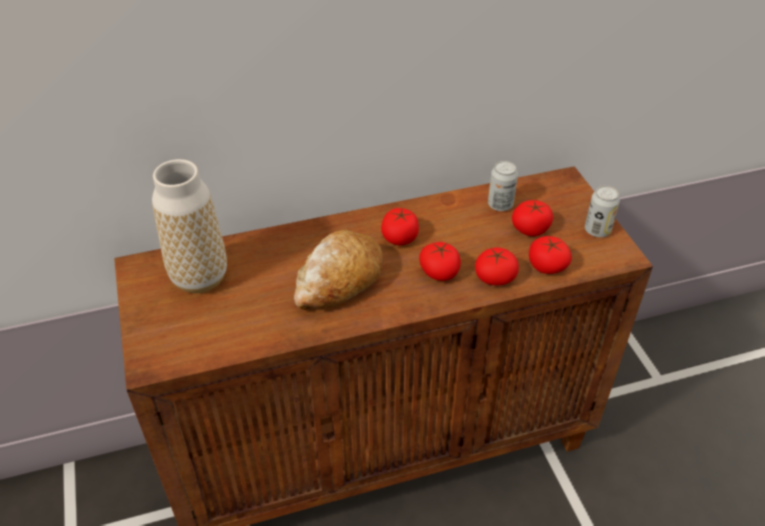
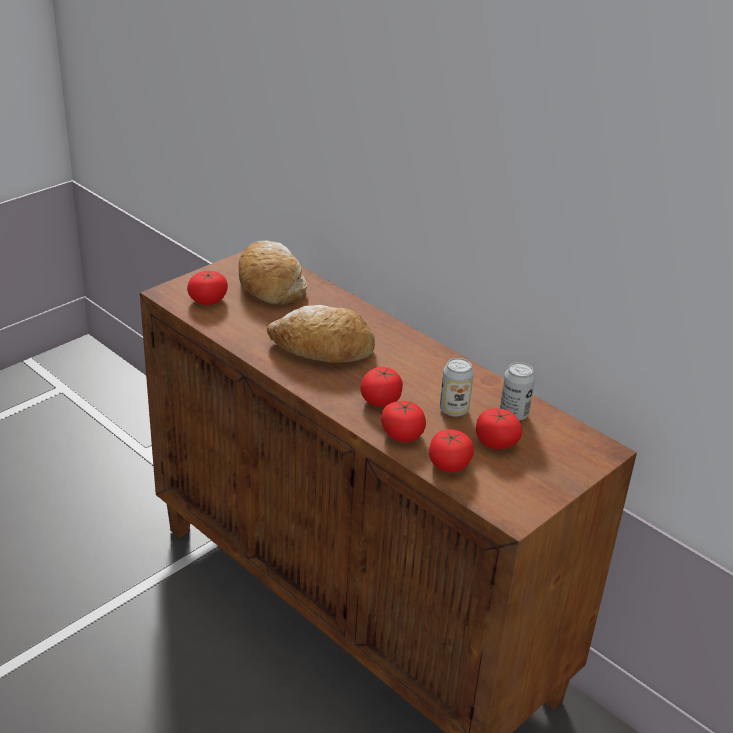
camera: 60 degrees right, 10 degrees down
(199, 278) = (270, 284): vase -> bread
(400, 237) = (407, 366): tomato -> tomato (208, 300)
(597, 230) = (538, 489): can -> can (454, 410)

